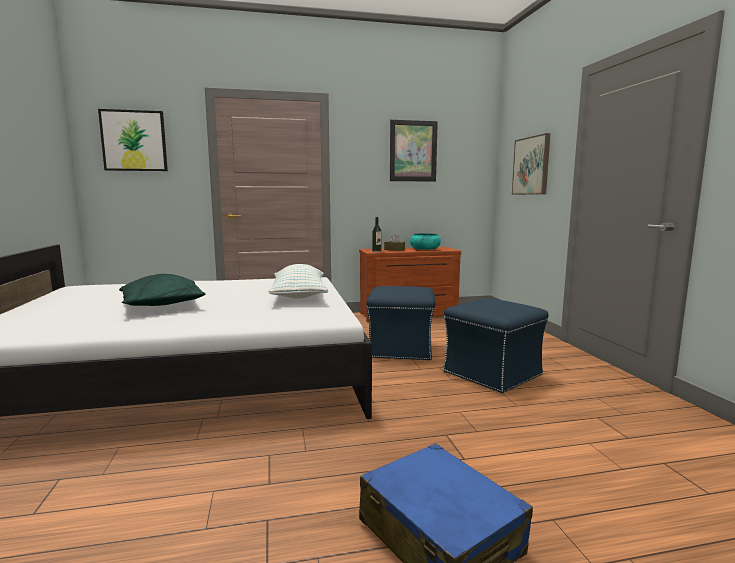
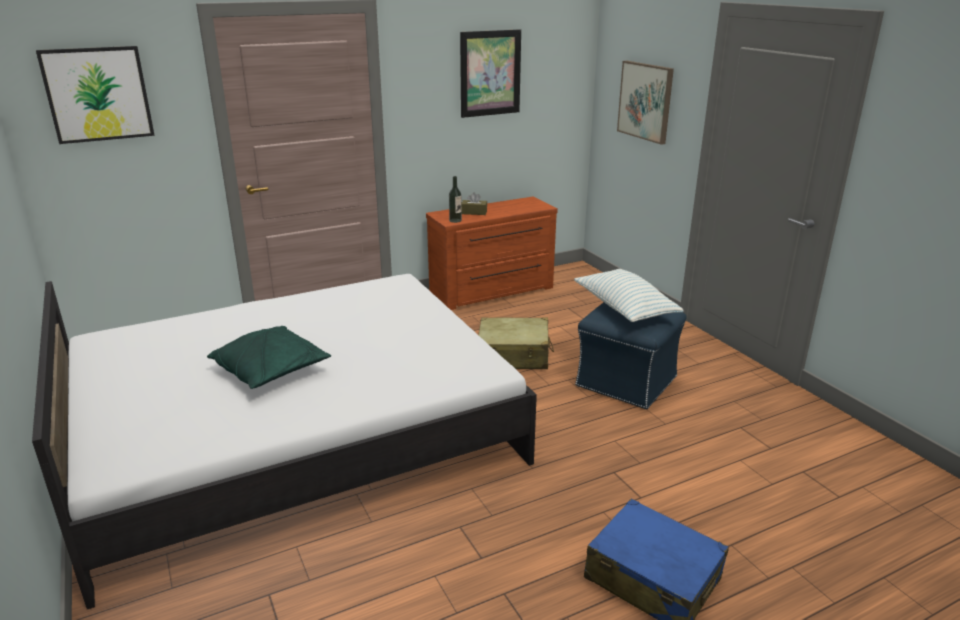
camera: 15 degrees left, 15 degrees up
(299, 296) = (415, 326): pillow -> pillow (624, 308)
(401, 349) = (513, 355): blue ottoman -> beige suitcase
(425, 249) = (511, 207): turquoise bowl -> none

